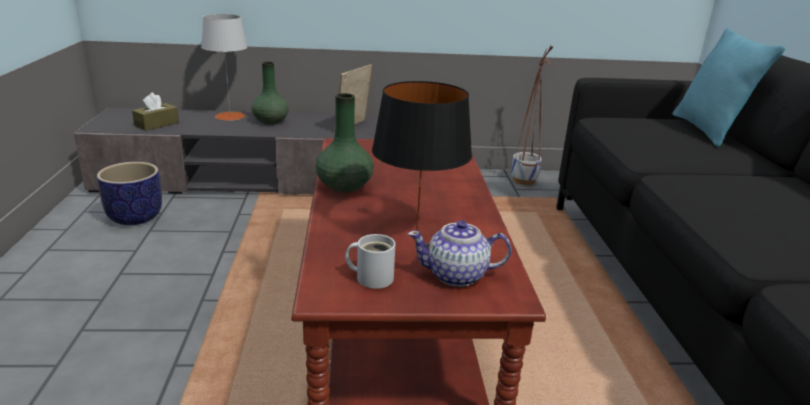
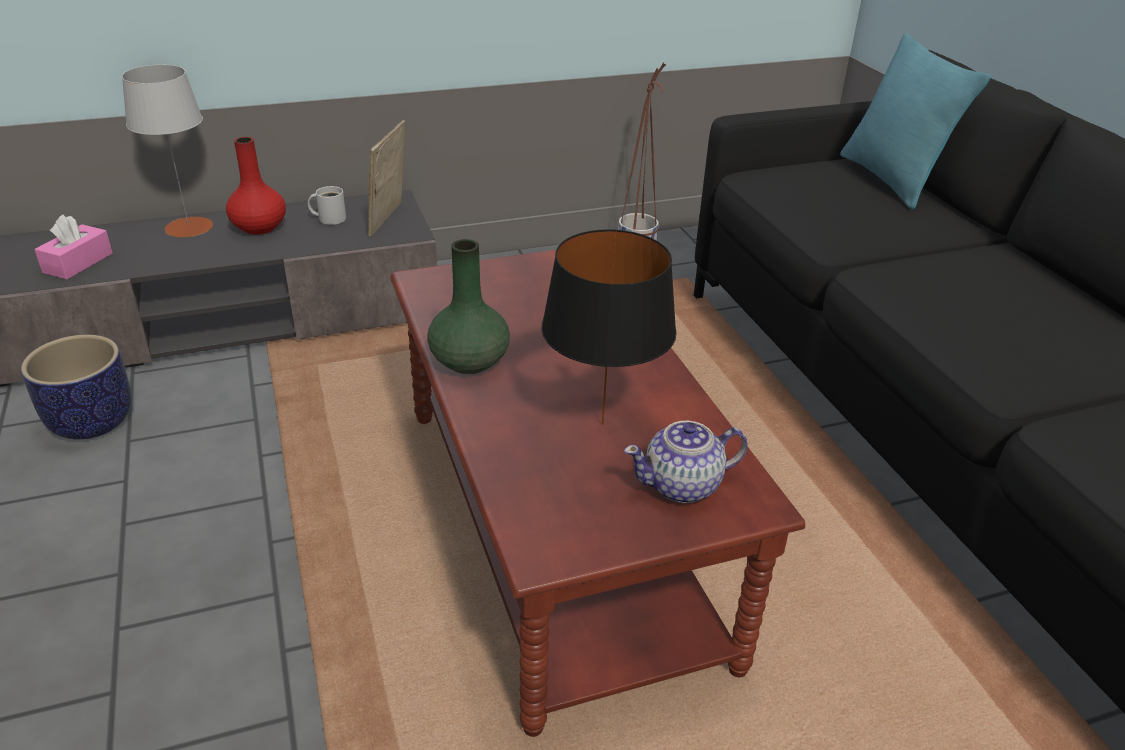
camera: 15 degrees left, 10 degrees up
(157, 124) = (78, 263): brown tissue box -> pink tissue box
(271, 121) = (260, 227): green vase -> red vase
(372, 277) = (583, 511): white mug -> white mug (330, 218)

